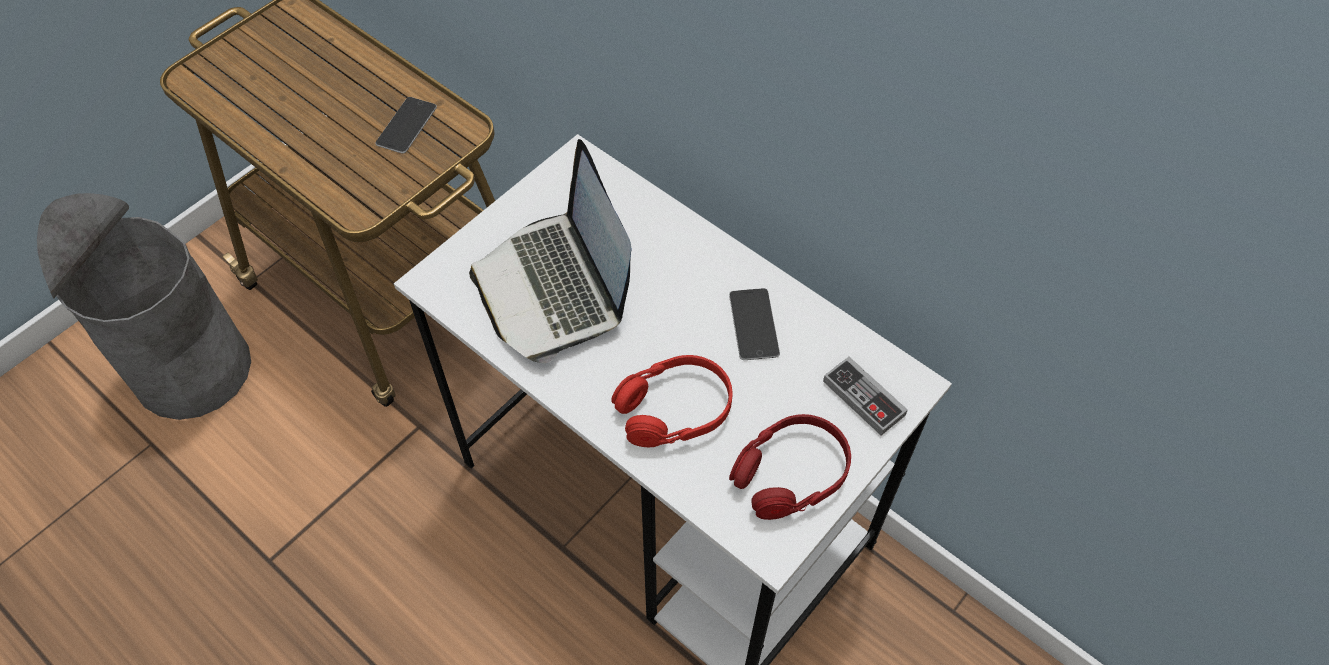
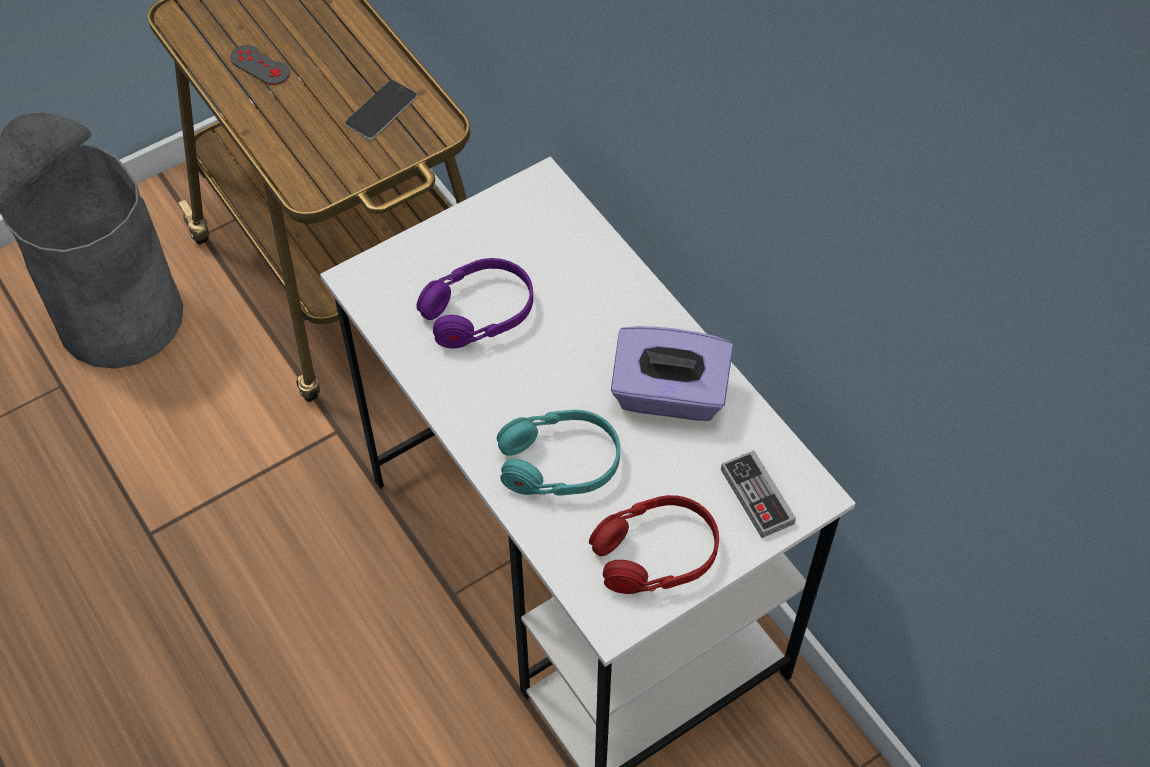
camera: 15 degrees right, 0 degrees up
(281, 107) = (260, 65): none -> grey game controller
(555, 287) = (478, 313): laptop -> purple headphones
(674, 410) = (559, 463): red headphones -> turquoise headphones
(754, 324) = (669, 395): phone -> purple tissue box

